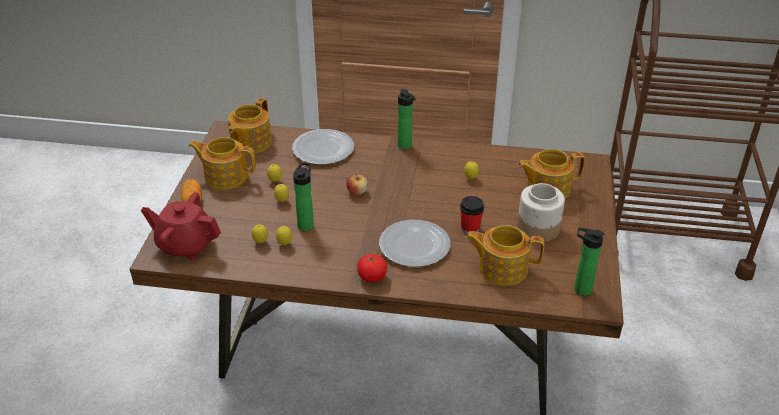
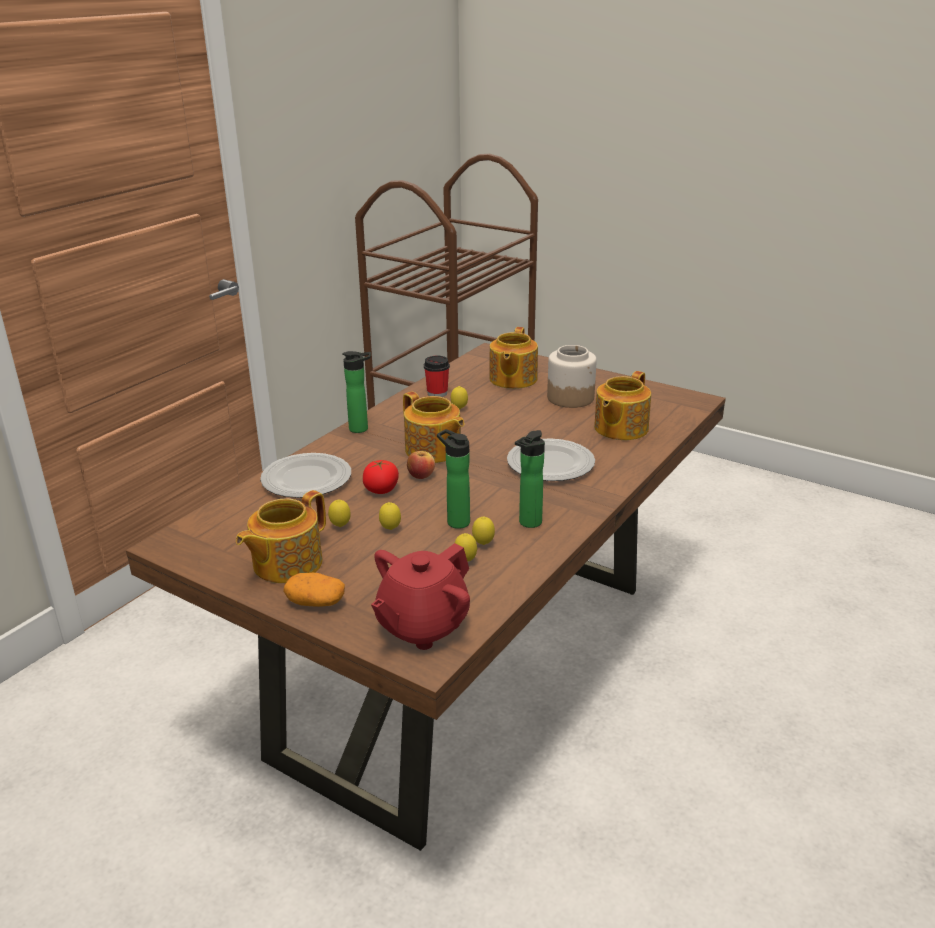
camera: 65 degrees left, 10 degrees down
(250, 143) = (225, 529): teapot -> teapot (433, 451)
(372, 277) = (588, 499): tomato -> tomato (381, 490)
(470, 228) = (544, 429): cup -> cup (437, 393)
(580, 289) = (672, 403): bottle -> bottle (528, 523)

